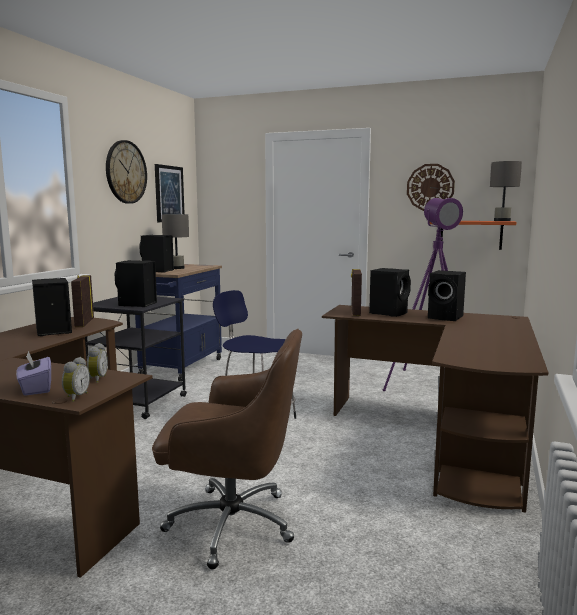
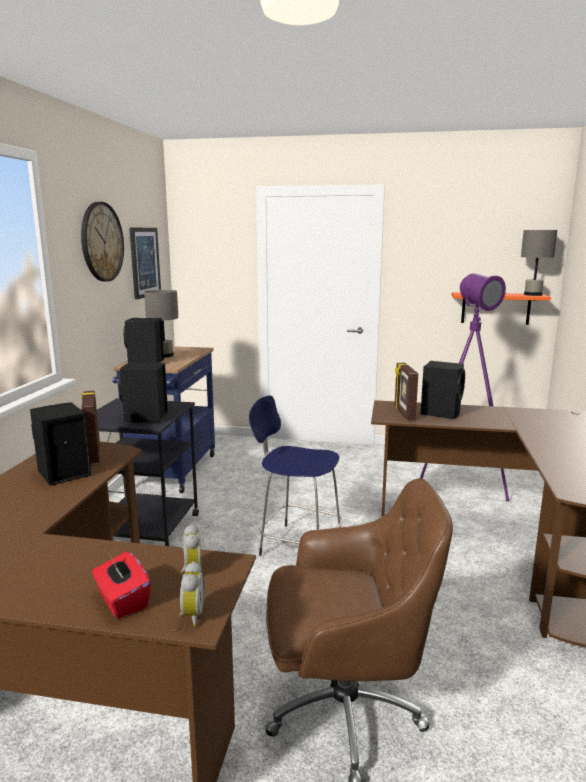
camera: 10 degrees left, 5 degrees up
(35, 388) = (122, 601): purple tissue box -> red tissue box
(430, 187) = (452, 255): wall clock -> none
(446, 317) = (507, 417): black speaker -> none

